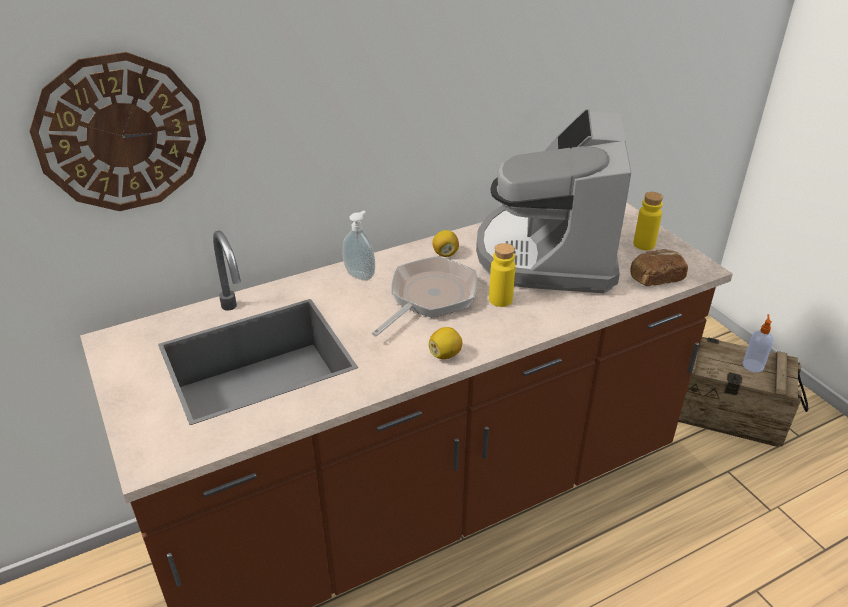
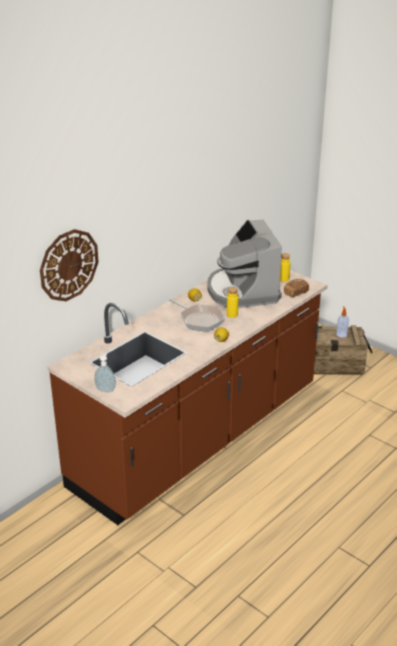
camera: 20 degrees left, 5 degrees down
(361, 275) = (161, 316): soap dispenser -> soap dispenser (106, 389)
(429, 297) = (199, 320): frying pan -> frying pan turned 120 degrees clockwise

